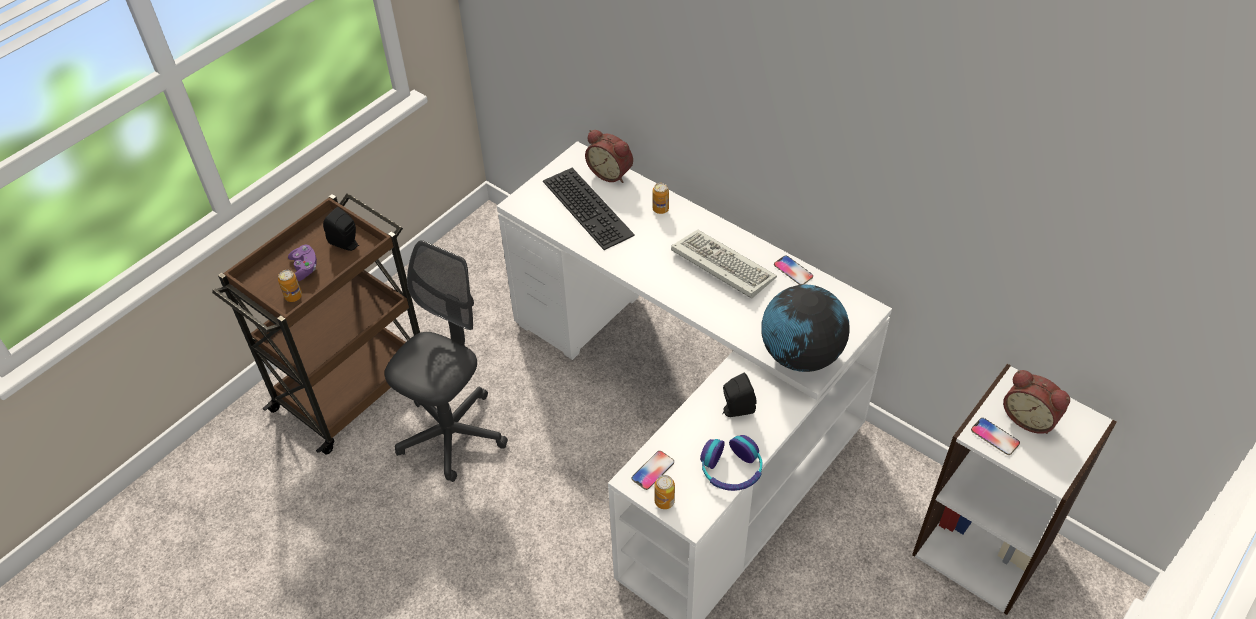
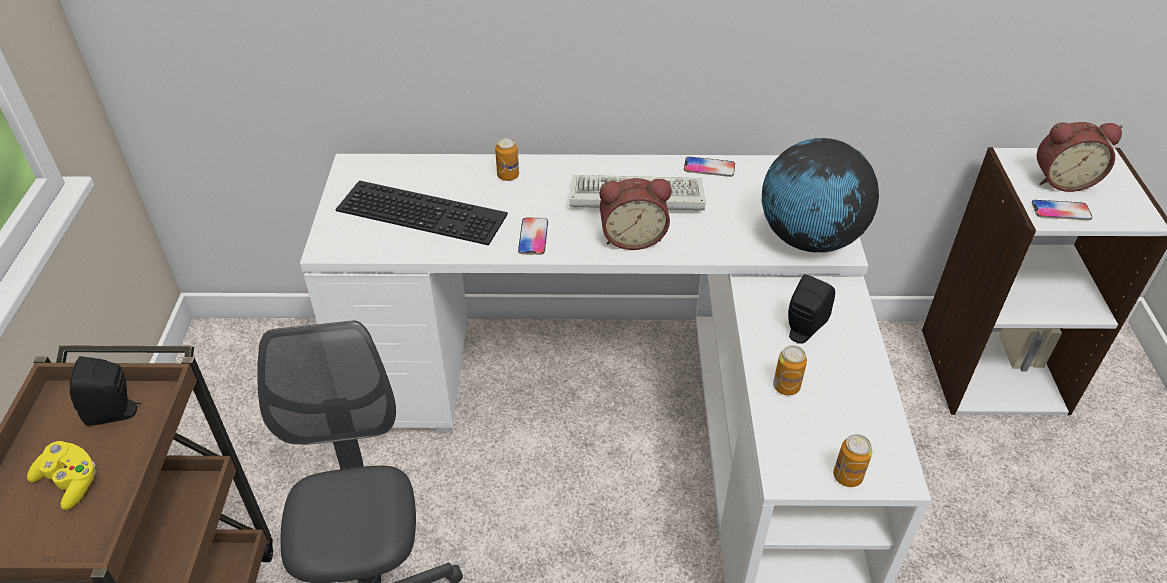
camera: 40 degrees left, 5 degrees down
(293, 296) = (85, 532): can -> can (786, 387)
(304, 268) = (71, 482): purple game controller -> yellow game controller
(611, 173) = (412, 166): alarm clock -> alarm clock (632, 237)
(653, 470) = (796, 450): phone -> phone (533, 237)
(731, 470) = (870, 395): headphones -> none

